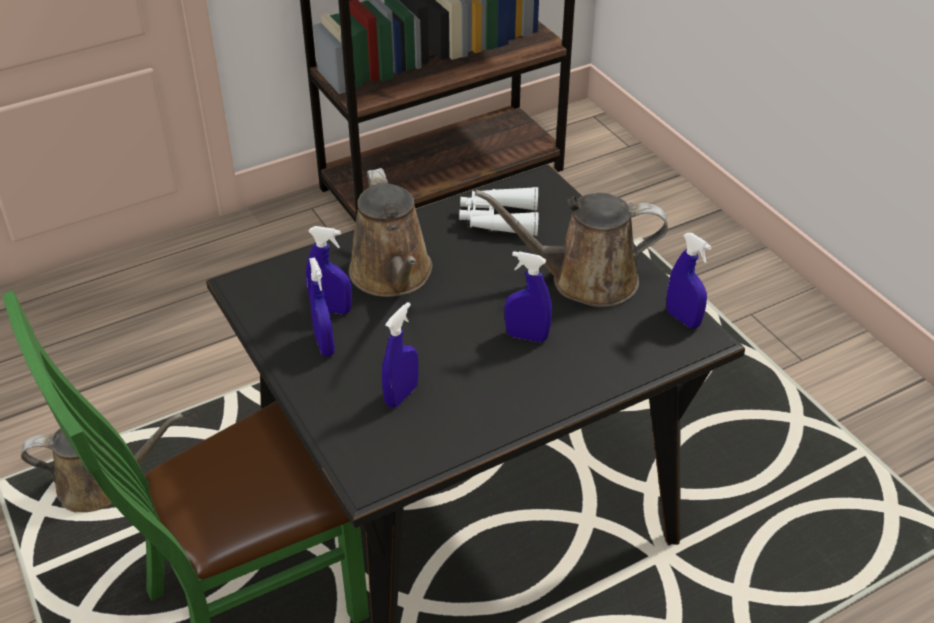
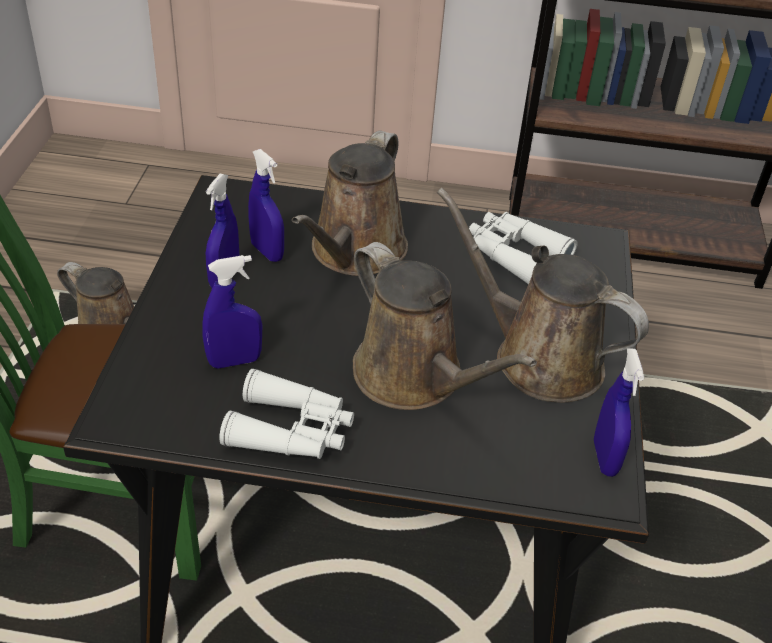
camera: 35 degrees right, 0 degrees up
(491, 415) = (292, 431): none -> white binoculars
(526, 336) = (414, 377): blue spray bottle -> brown watering can

